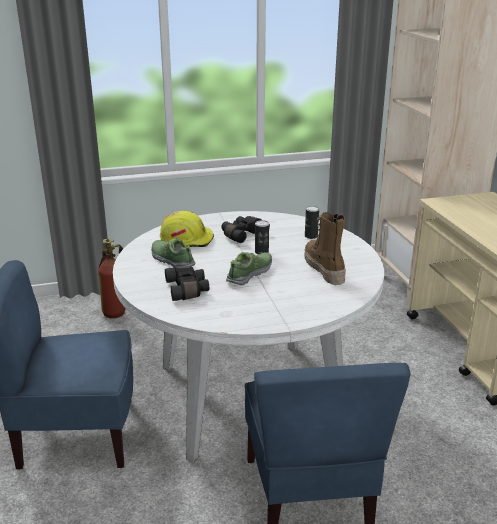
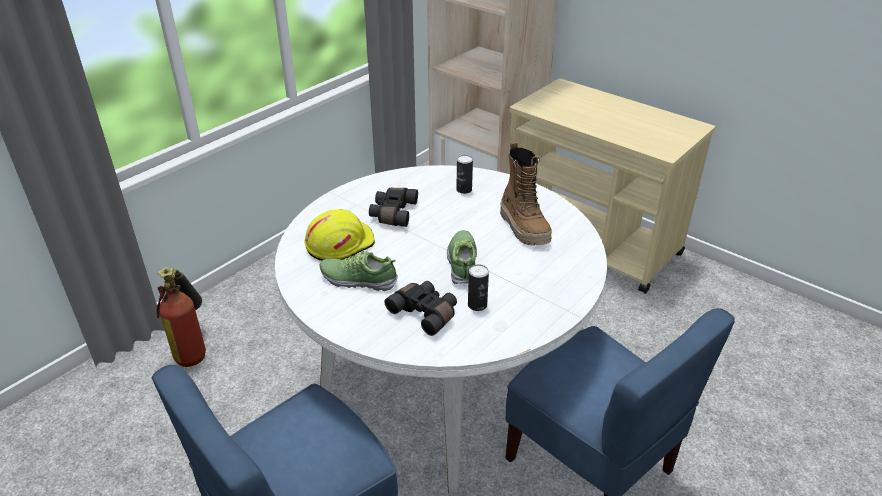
camera: 35 degrees left, 10 degrees up
(261, 252) = (440, 229): can -> can (477, 305)
(323, 269) = (524, 228): boot -> boot turned 150 degrees counterclockwise

